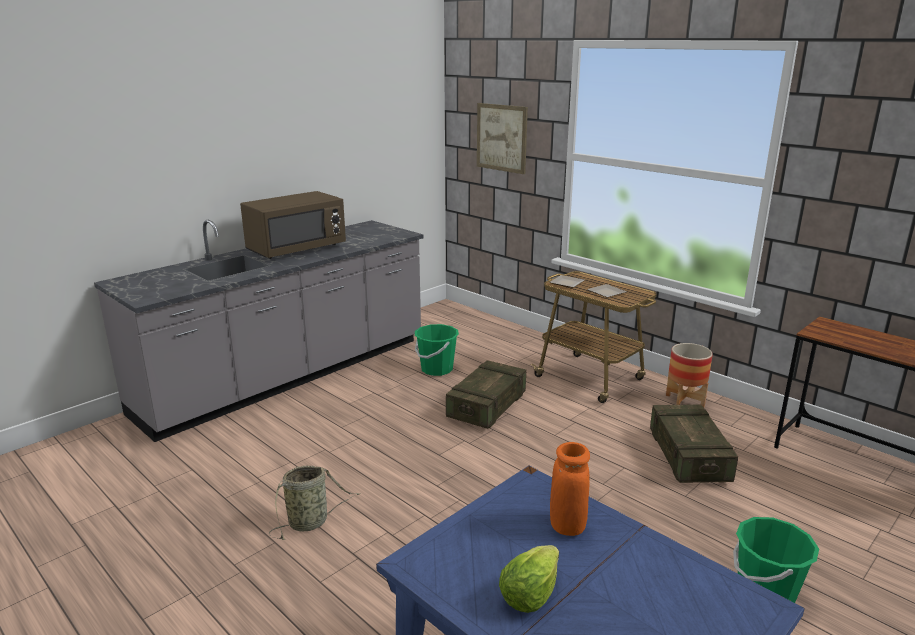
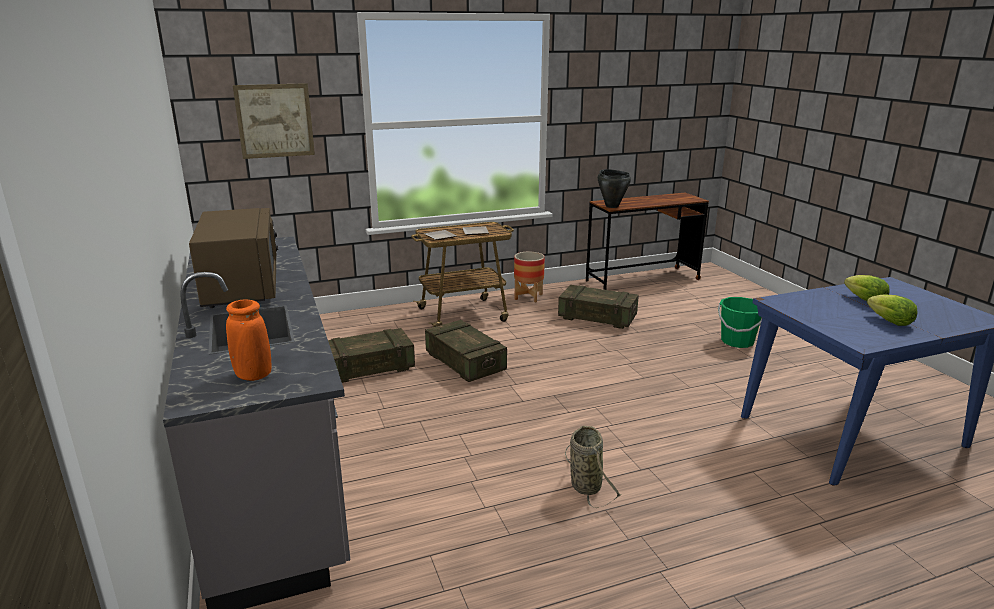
camera: 65 degrees left, 0 degrees up
(436, 369) = (368, 368): green bucket -> crate
(567, 525) = (824, 302): orange vase -> orange vase (253, 375)
(616, 569) = (865, 300): none -> lettuce
(820, 331) = (612, 206): none -> black cooking pot

